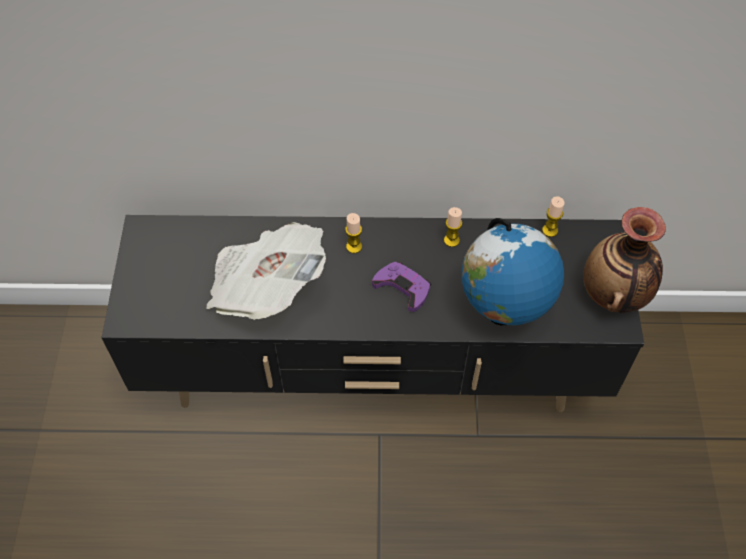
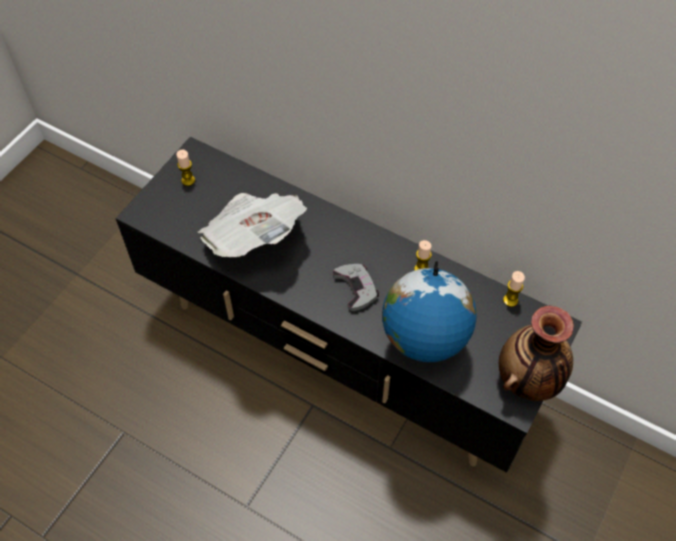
camera: 30 degrees right, 0 degrees up
(354, 247) = (340, 238): candle -> candle (188, 180)
(403, 288) = (356, 288): purple game controller -> grey game controller

